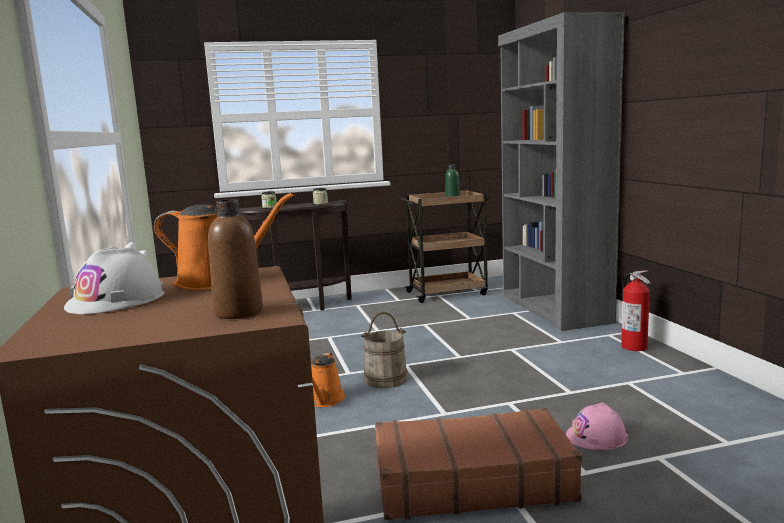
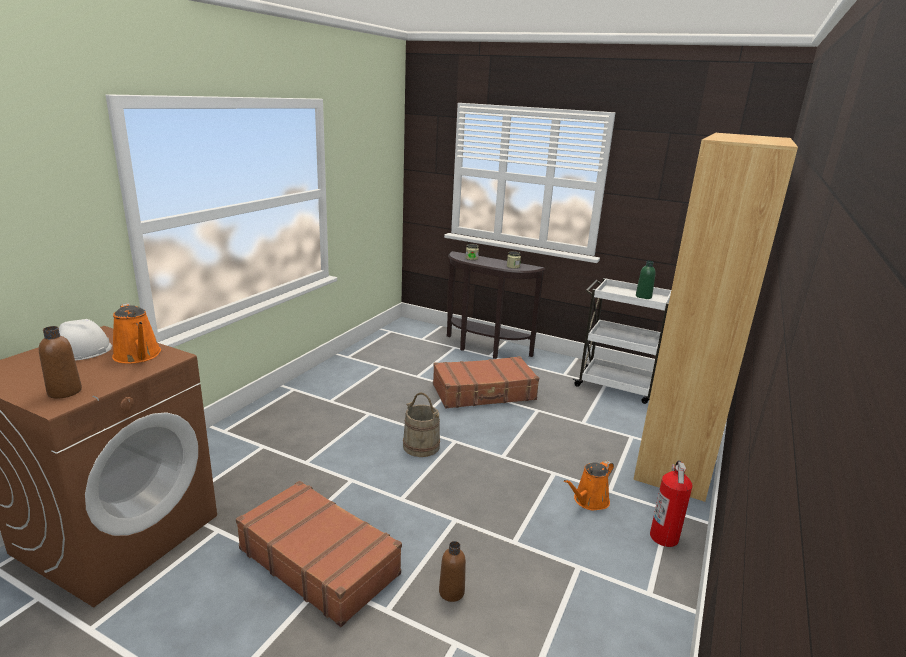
camera: 40 degrees right, 10 degrees up
(324, 401) = (360, 441): orange watering can -> orange watering can (589, 501)
(362, 331) = (484, 393): none -> brown suitcase
(448, 293) = (617, 386): brown cart -> white cart
(554, 309) = (678, 452): grey bookcase -> brown bookcase
(596, 437) = (451, 592): pink hard hat -> brown bottle

